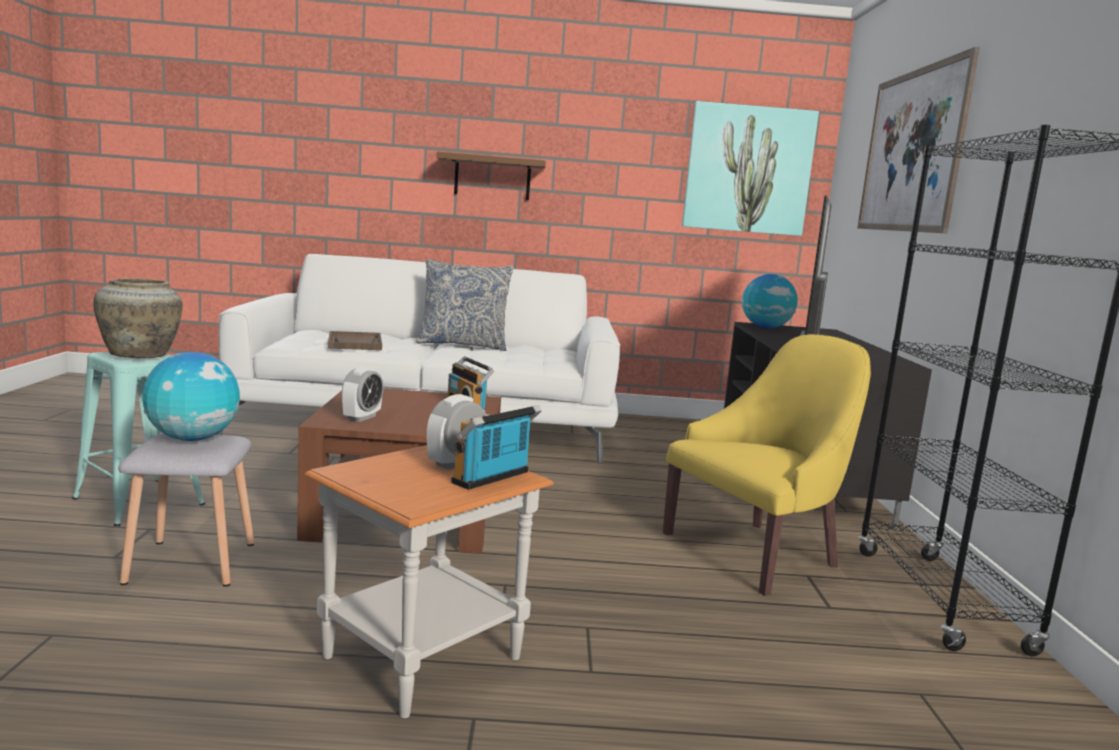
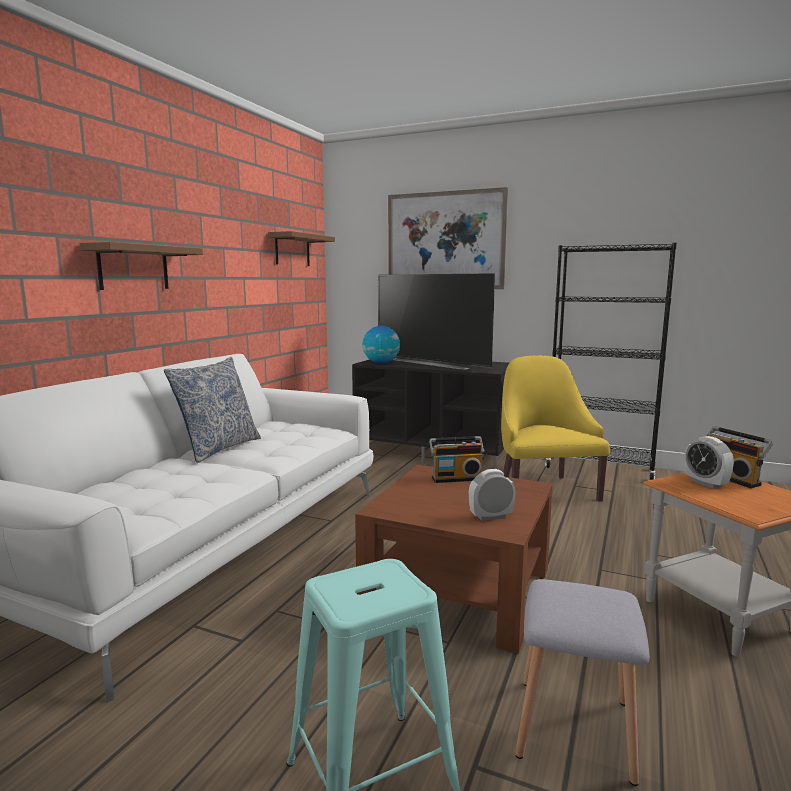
camera: 65 degrees left, 0 degrees up
(141, 355) = (371, 582): beige vase -> none
(193, 439) = (574, 601): globe -> none
(355, 343) = (179, 487): brown tray -> none
(362, 417) = (491, 517): alarm clock -> alarm clock turned 60 degrees counterclockwise
(748, 170) = (292, 250): picture -> brown shelf

